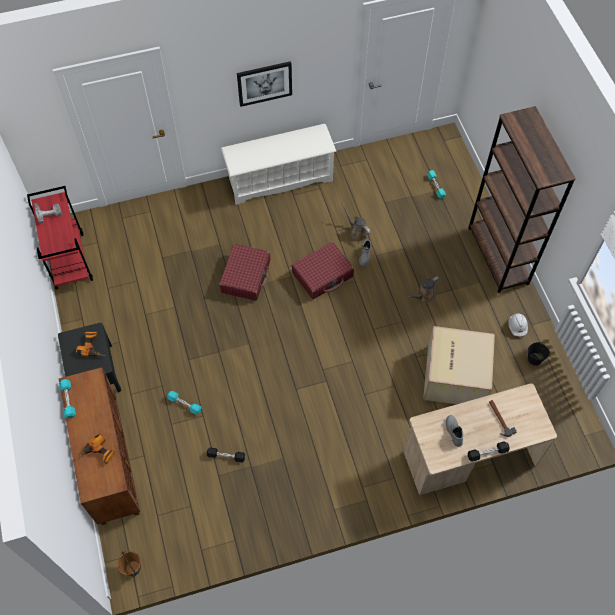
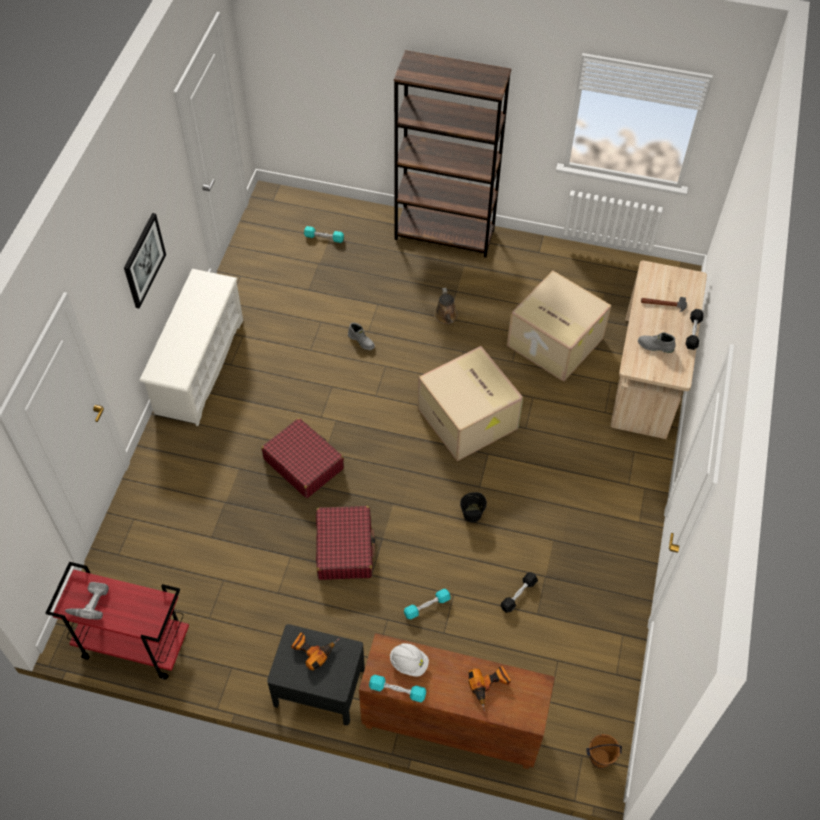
camera: 60 degrees left, 5 degrees down
(322, 275) = (356, 390): red suitcase -> red suitcase (344, 548)
(347, 354) = (469, 419): none -> cardboard box
(357, 232) = (326, 332): brown watering can -> none
(517, 327) = (534, 264): white hard hat -> white hard hat (409, 663)
(535, 359) = (577, 270): black bucket -> black bucket (472, 514)

